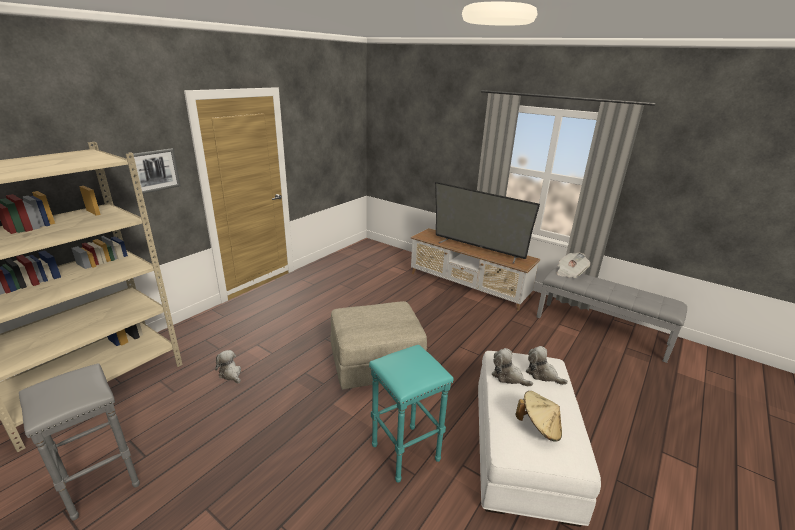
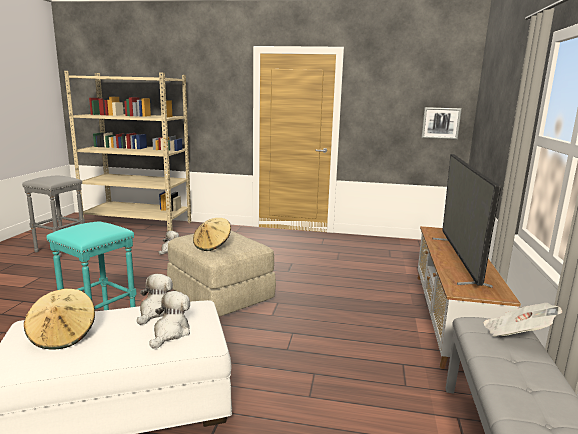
camera: 65 degrees right, 10 degrees down
(153, 171) = (220, 102): picture -> picture (441, 123)
(389, 324) = (212, 246): none -> beige hat

